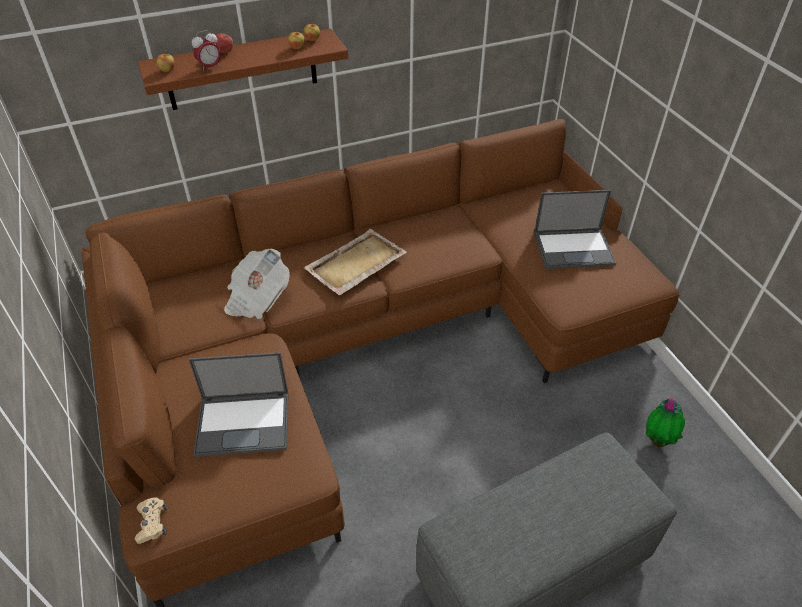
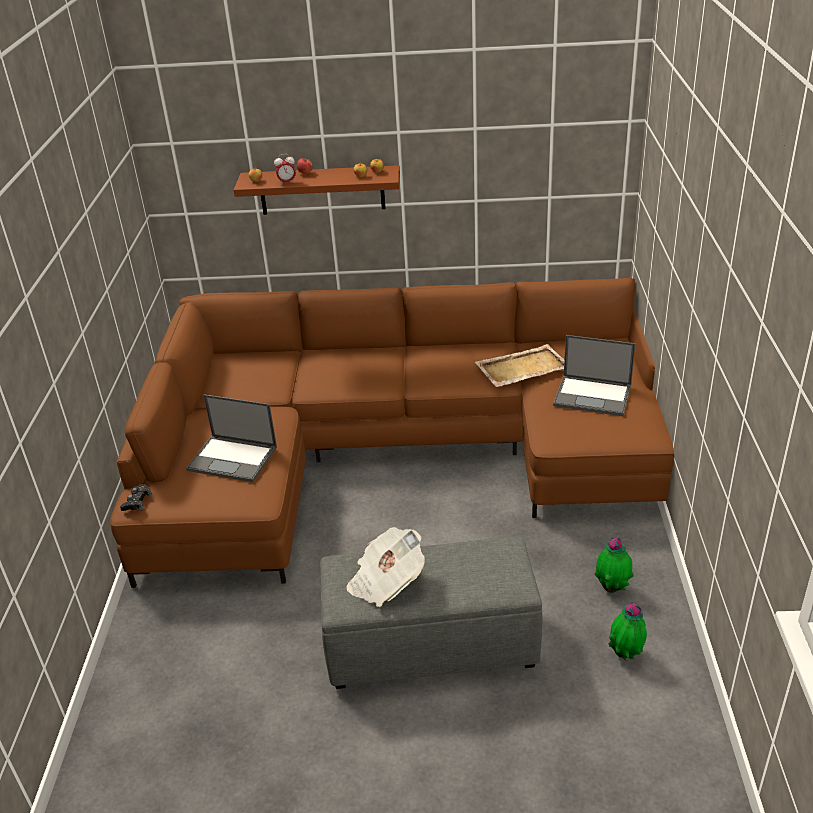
camera: 25 degrees right, 10 degrees down
(152, 523) = (137, 502): beige game controller -> black game controller
(257, 298) = (293, 379): newspaper -> newspaper (386, 581)
(355, 264) = (387, 370): beige tray -> beige tray (521, 368)
(712, 512) = (626, 655): none -> potted plant

